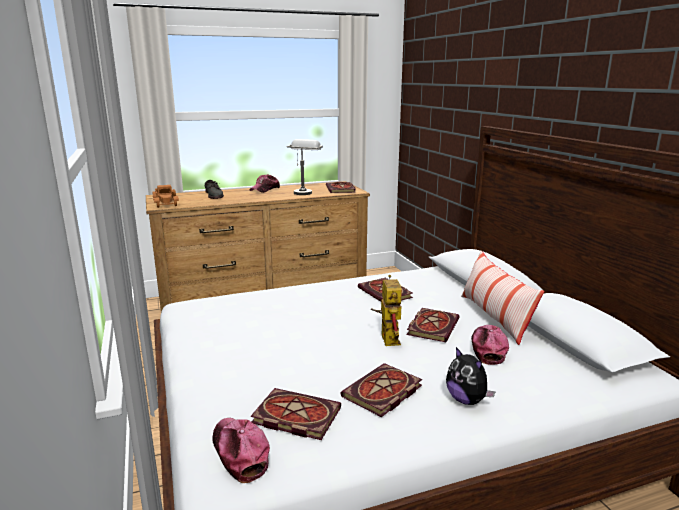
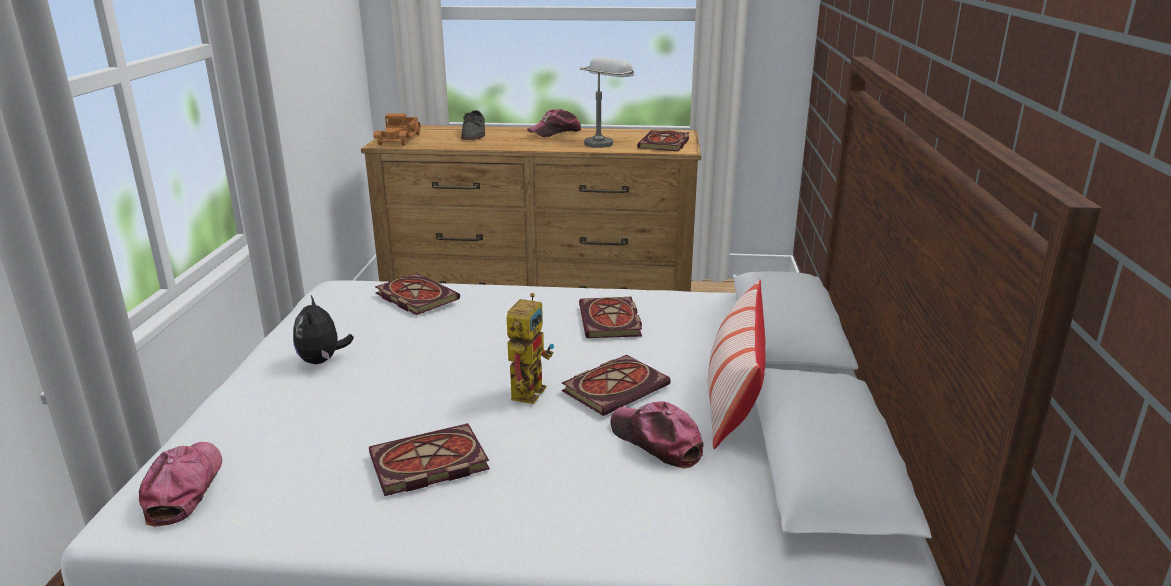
camera: 25 degrees right, 5 degrees up
(294, 416) = (288, 463): book -> book (414, 297)
(467, 400) = (527, 508): plush toy -> plush toy (322, 361)
(487, 348) = (656, 441): cap -> cap turned 75 degrees counterclockwise

